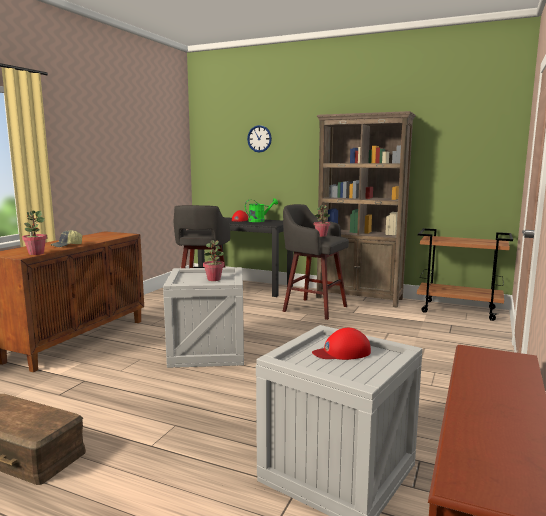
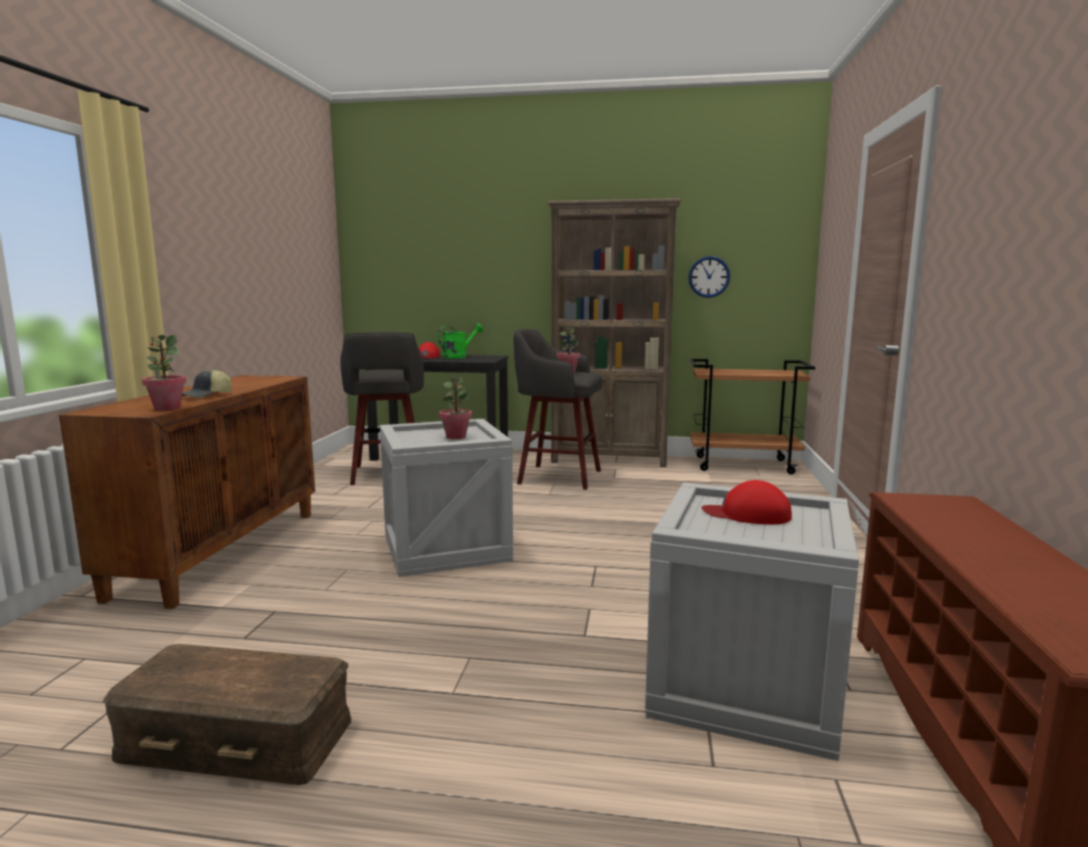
camera: 15 degrees left, 0 degrees up
(259, 138) = (451, 236): wall clock -> wall clock (709, 277)
(342, 352) = (747, 514): red cap -> red cap turned 45 degrees clockwise

